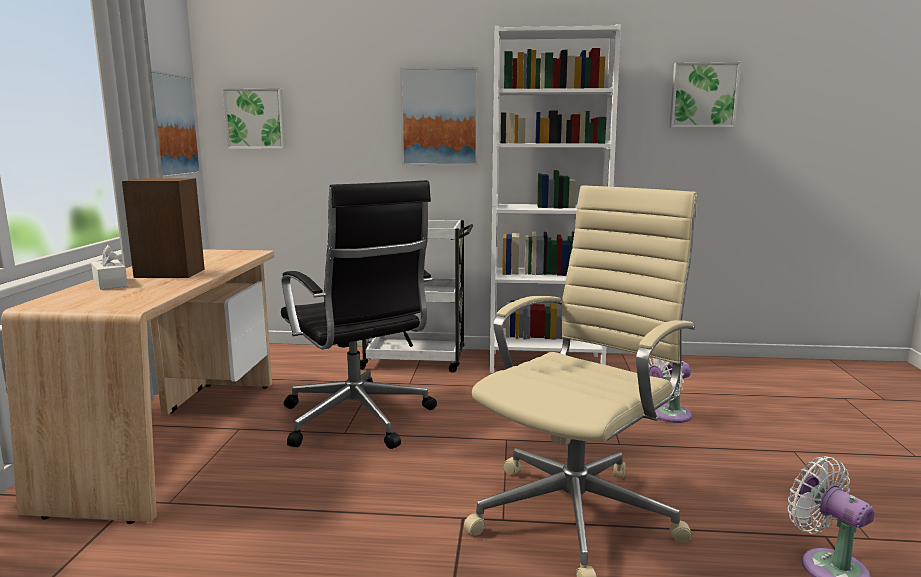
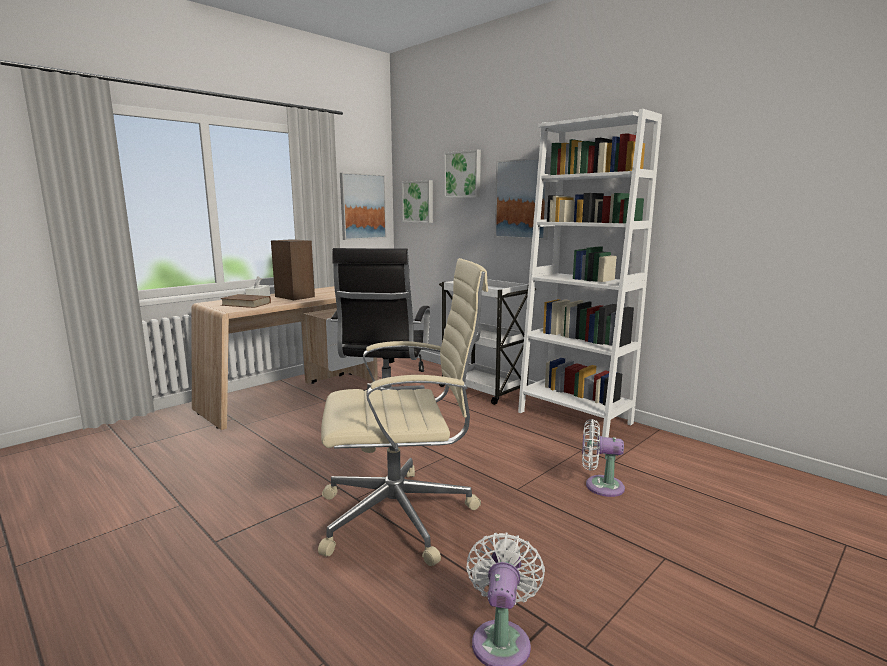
camera: 40 degrees right, 0 degrees up
(126, 295) = (246, 304): none -> brown book
(703, 95) = (757, 173): picture -> picture (463, 174)

